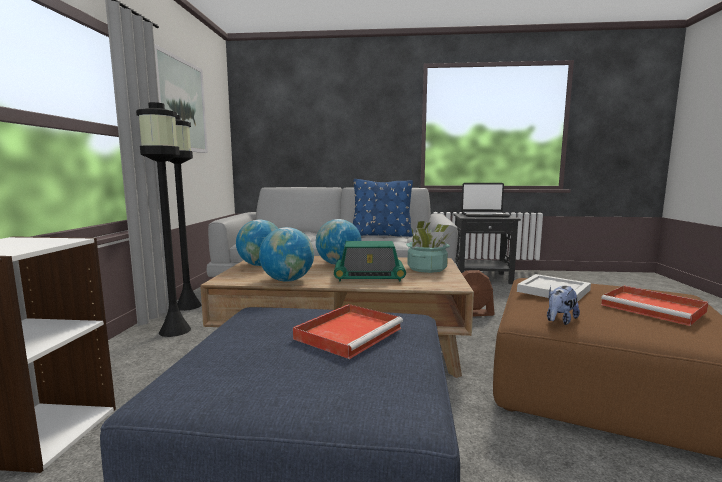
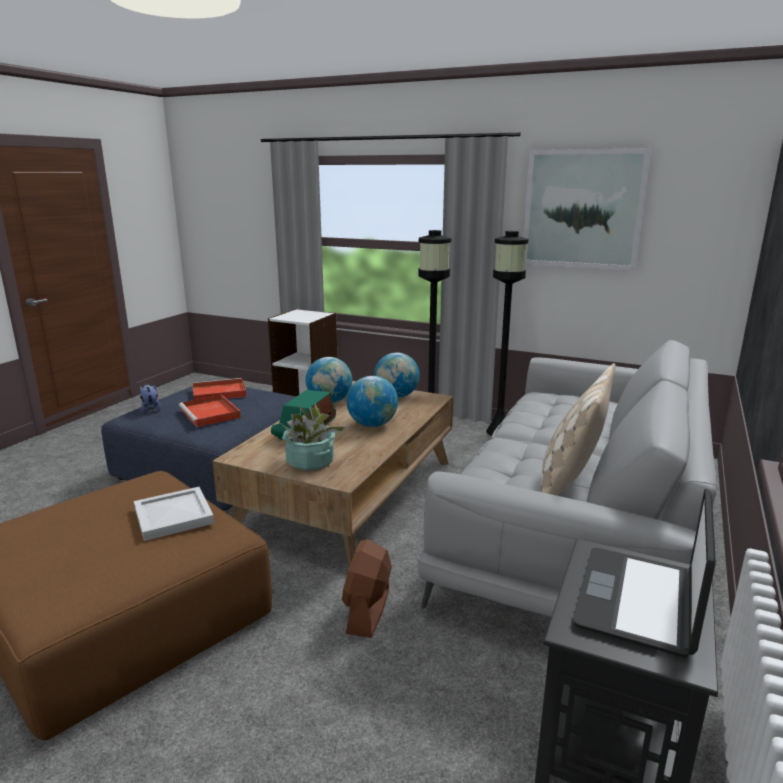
camera: 110 degrees right, 10 degrees up
(381, 235) = (570, 480): blue pillow -> beige pillow
(560, 320) = (127, 486): plush toy -> plush toy (150, 408)
(654, 308) = (61, 543): red tray -> red tray (218, 393)

